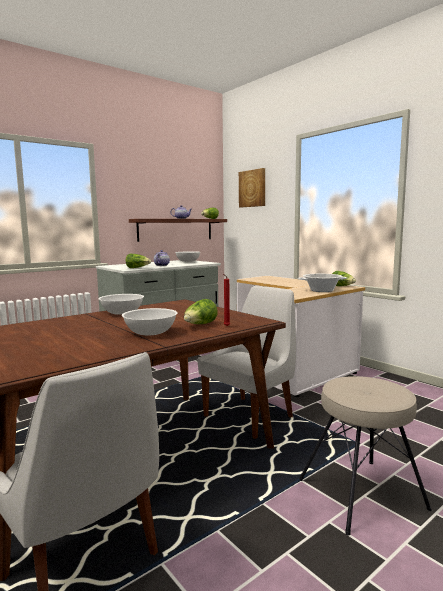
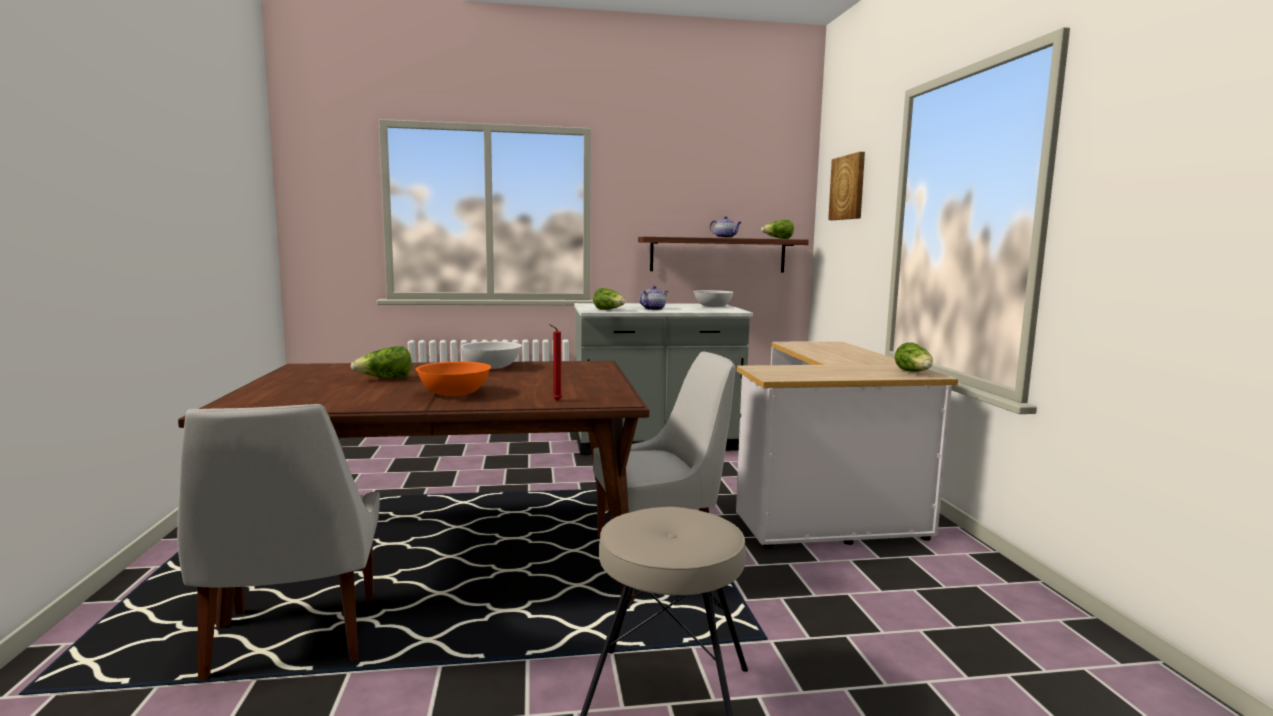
camera: 30 degrees right, 0 degrees up
(150, 333) = (454, 393): white bowl -> orange bowl
(200, 325) = (531, 394): lettuce -> lettuce (385, 379)
(321, 290) = (853, 374): cooking pot -> none

